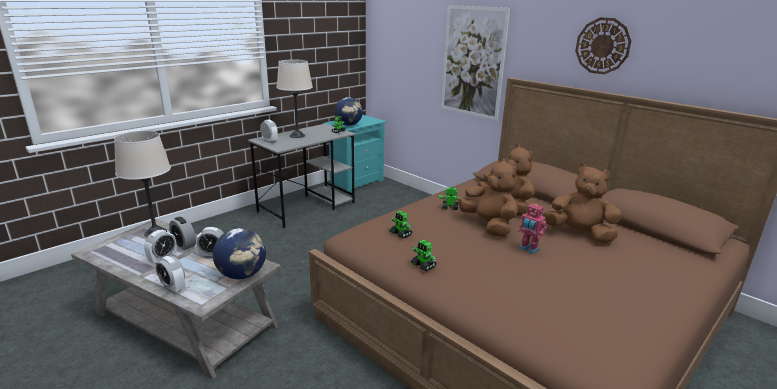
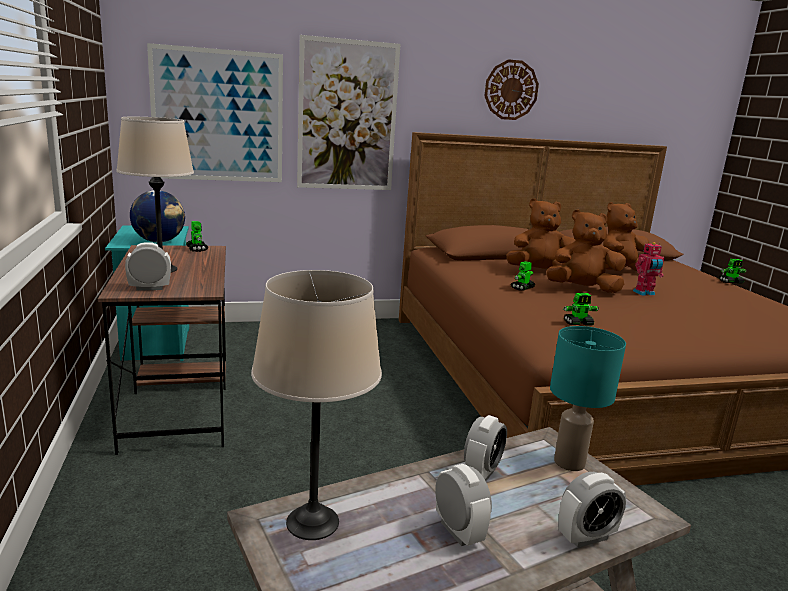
camera: 60 degrees left, 5 degrees down
(184, 244) = (408, 496): alarm clock -> none
(242, 275) = (568, 462): globe -> turquoise table lamp
(307, 207) = (178, 404): grey desk -> brown desk
(407, 57) = (218, 116): none -> picture
(423, 265) = (663, 335): toy robot -> toy robot (731, 282)

